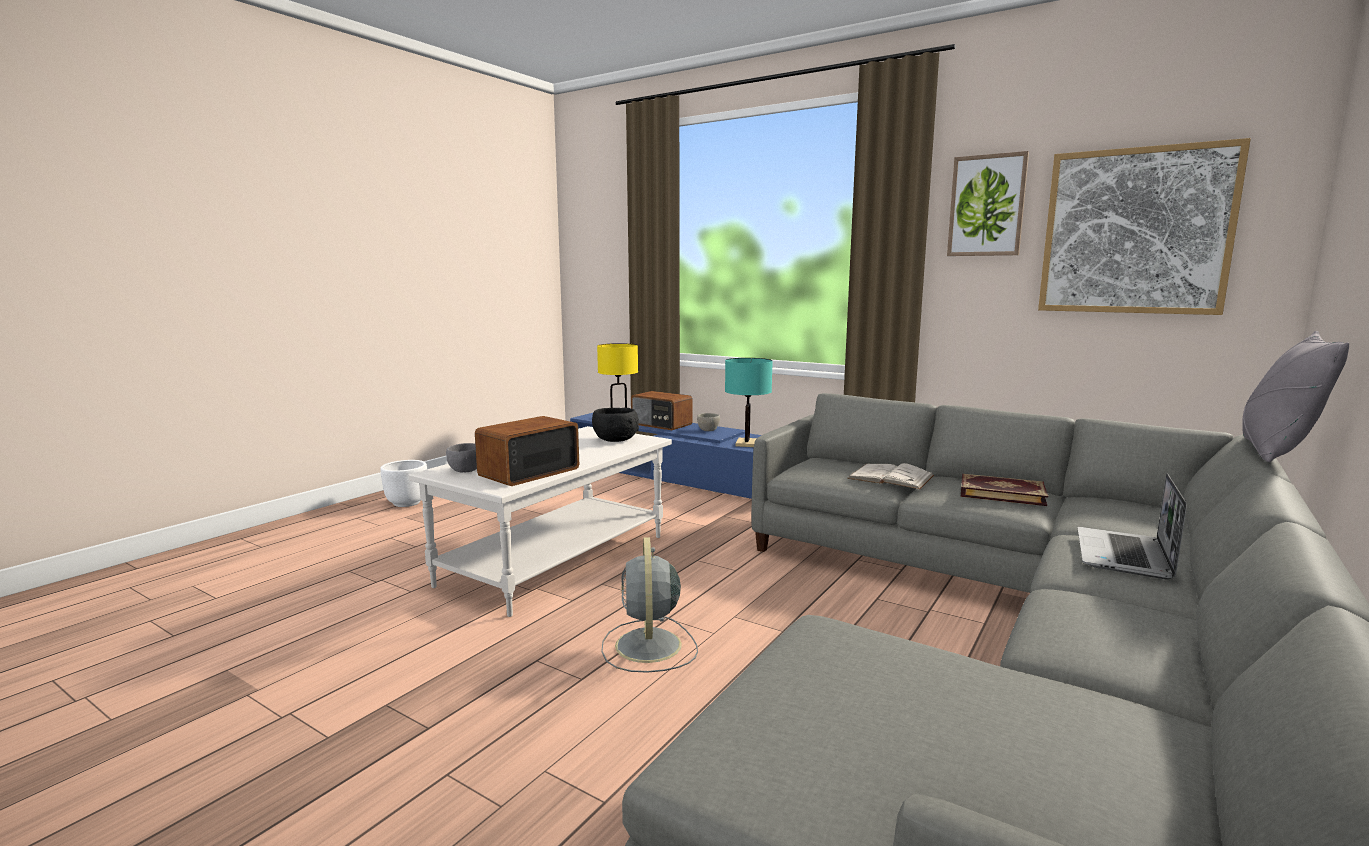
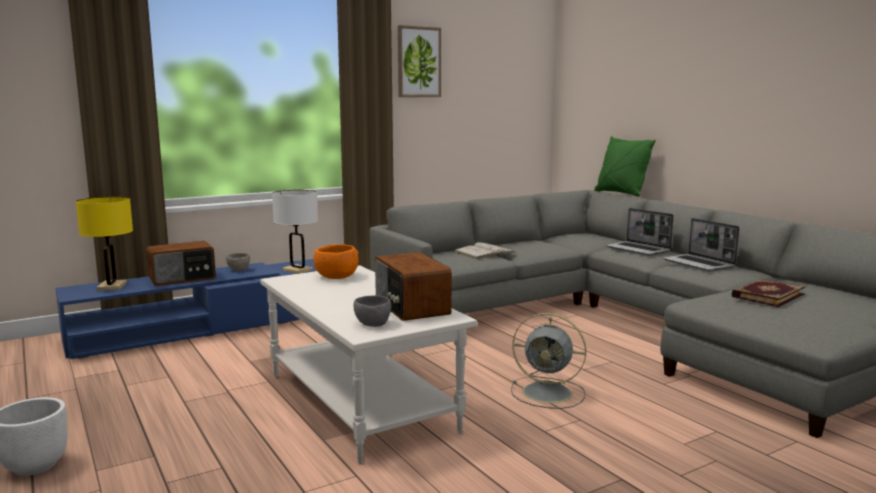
camera: 65 degrees left, 0 degrees up
(615, 439) = (335, 276): black bowl -> orange bowl
(747, 443) = (297, 270): turquoise table lamp -> white table lamp
(1002, 492) = (536, 244): book -> book (766, 295)
(1117, 614) = (699, 264): none -> laptop
(1135, 231) = (492, 84): picture -> none
(1275, 452) = (620, 193): grey pillow -> green pillow

